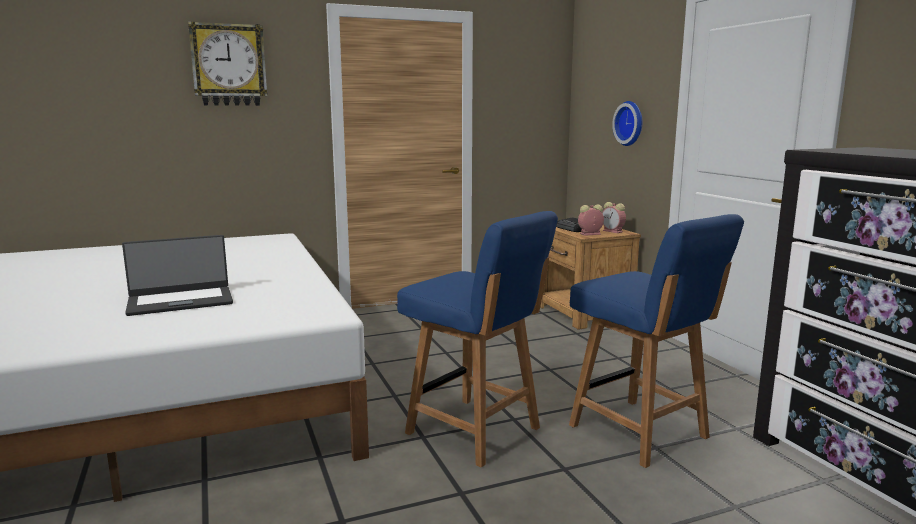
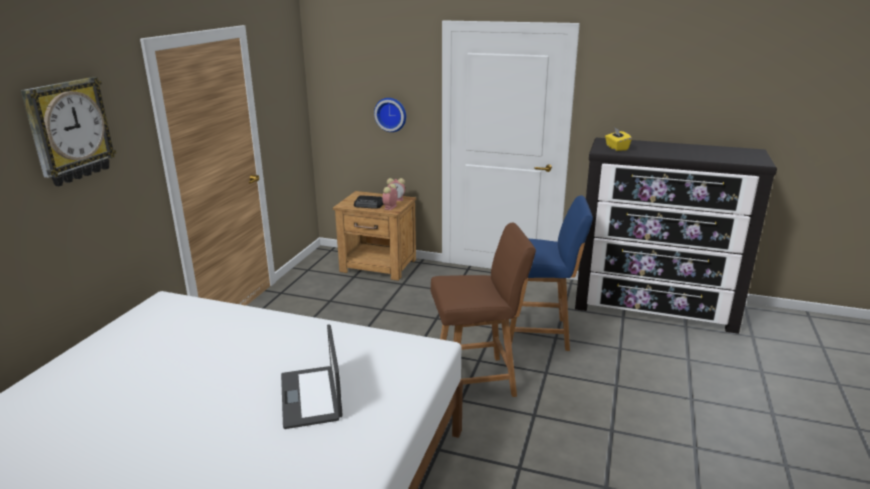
camera: 50 degrees left, 10 degrees up
(180, 301) = (312, 396): laptop -> laptop turned 150 degrees clockwise
(475, 432) = (477, 379): blue chair -> brown chair
(856, 150) = (616, 148): none -> yellow tissue box

